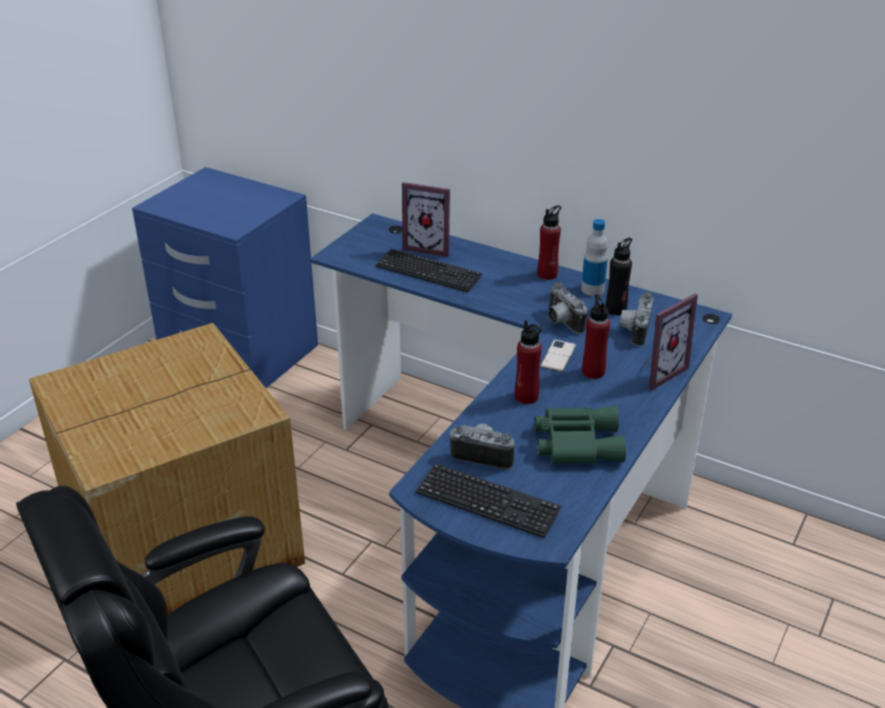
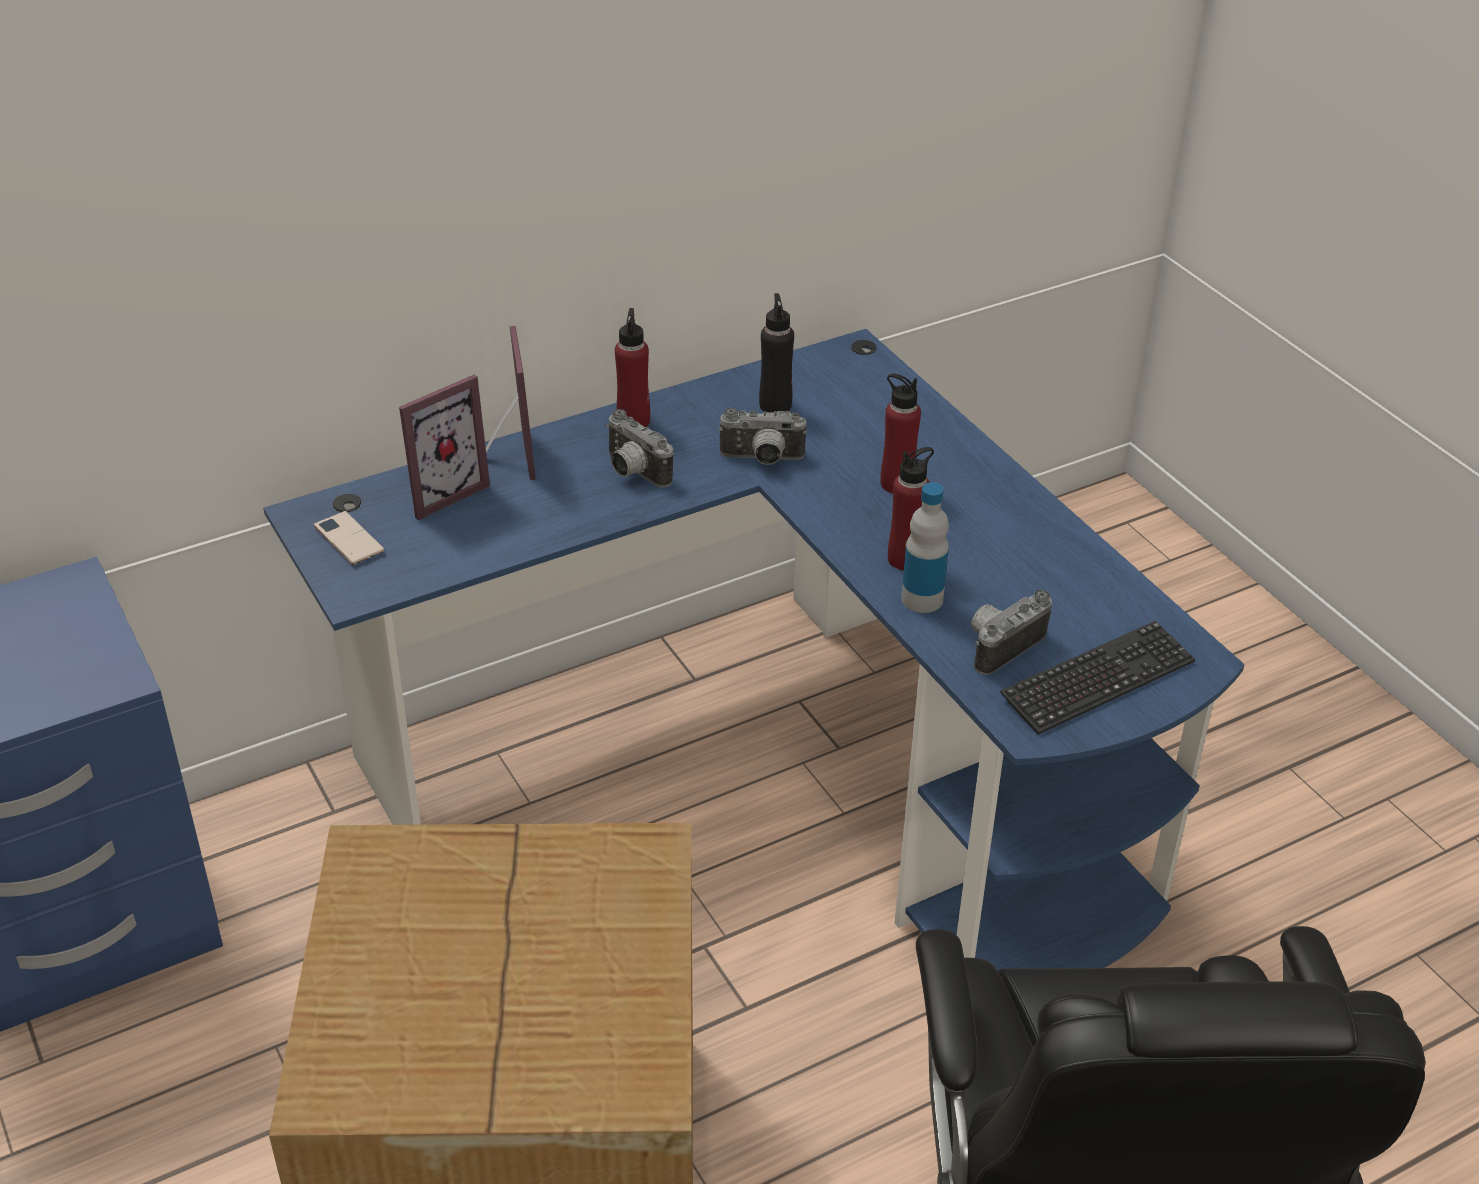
camera: 60 degrees left, 5 degrees up
(428, 272) = (513, 521): keyboard -> none
(558, 356) = (837, 496): phone -> phone (349, 538)
(576, 442) = (1031, 560): green binoculars -> none
(592, 289) = (709, 401): bottle -> bottle (922, 599)
(633, 330) = (835, 413): camera -> camera (632, 472)
(657, 372) = (939, 436): picture frame -> picture frame (507, 457)

